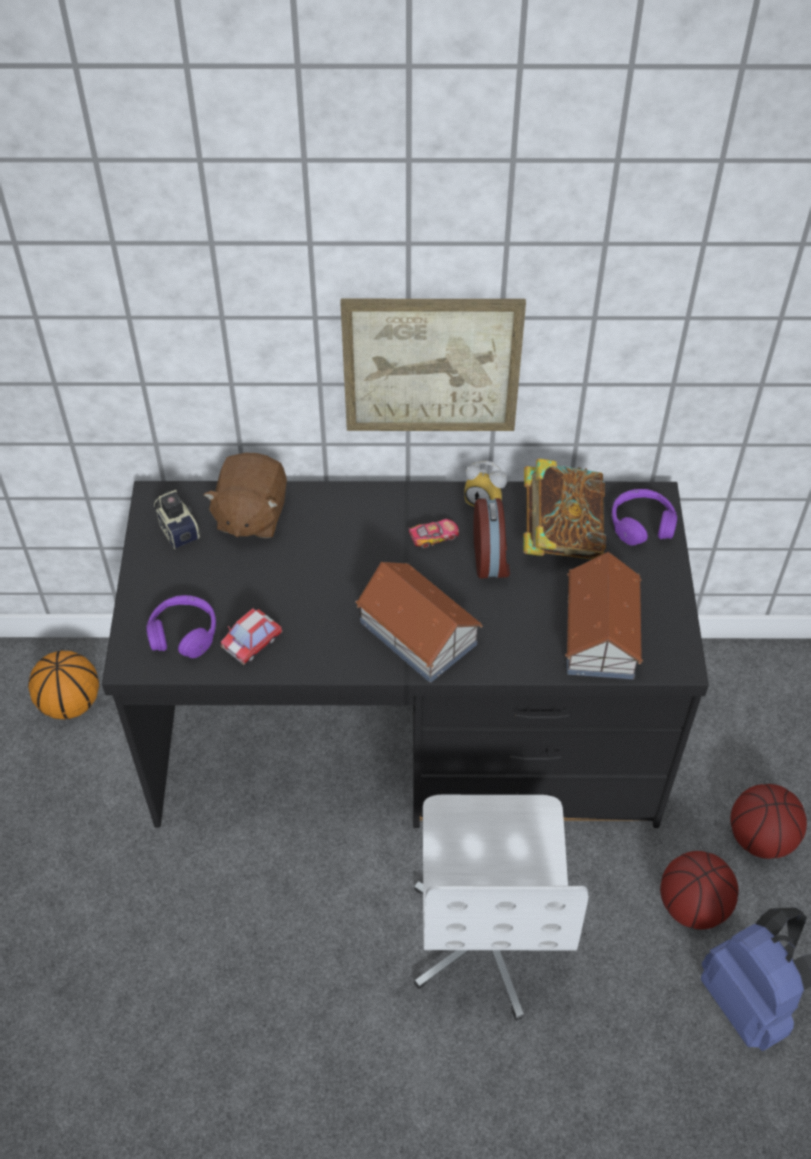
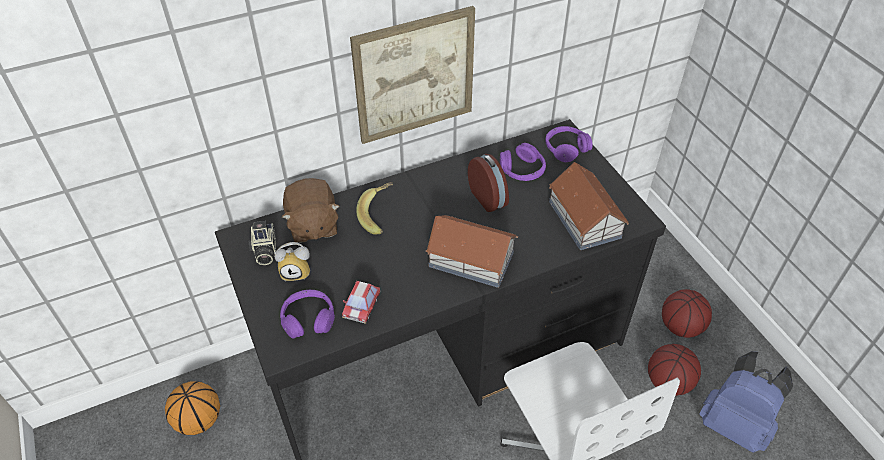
camera: 25 degrees left, 5 degrees down
(178, 528) = (264, 251): camera -> camera turned 135 degrees counterclockwise
(338, 532) = (379, 216): none -> banana
(434, 536) = (444, 197): toy car -> none
(486, 499) = (463, 165): alarm clock -> alarm clock (297, 272)
(560, 535) = (522, 170): book -> purple headphones

